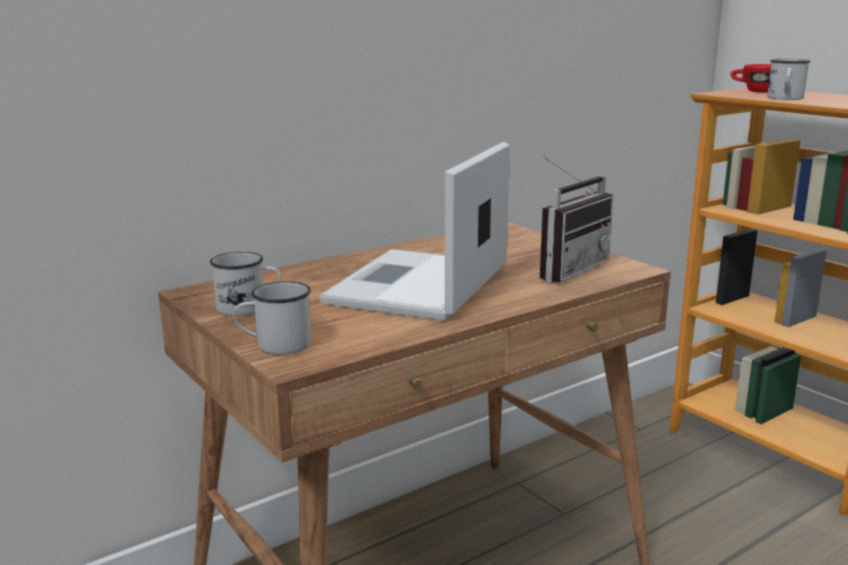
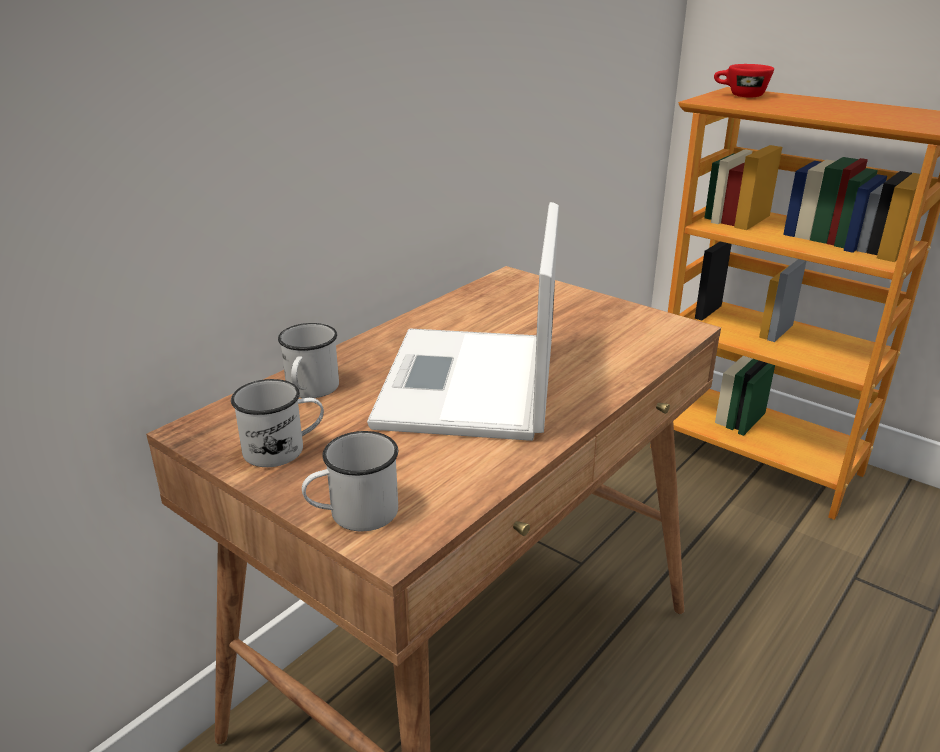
camera: 15 degrees left, 10 degrees up
(565, 269) = (613, 337): radio -> none
(785, 98) = (783, 108): white mug -> white mug (310, 391)

